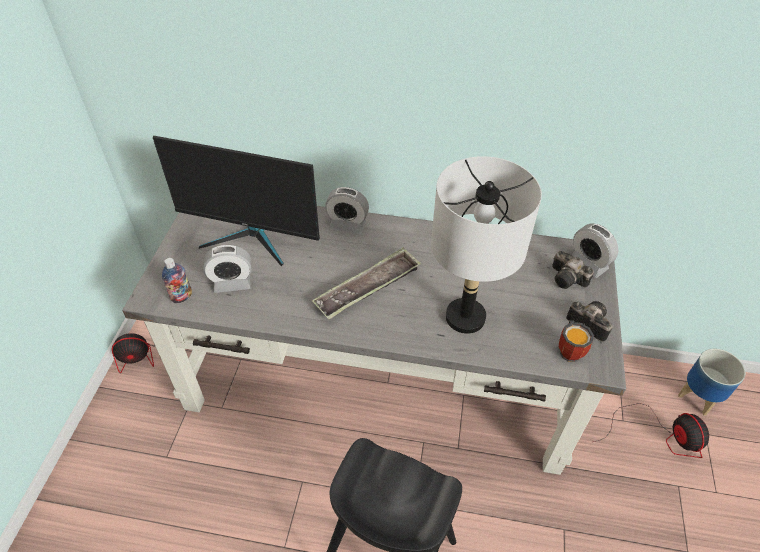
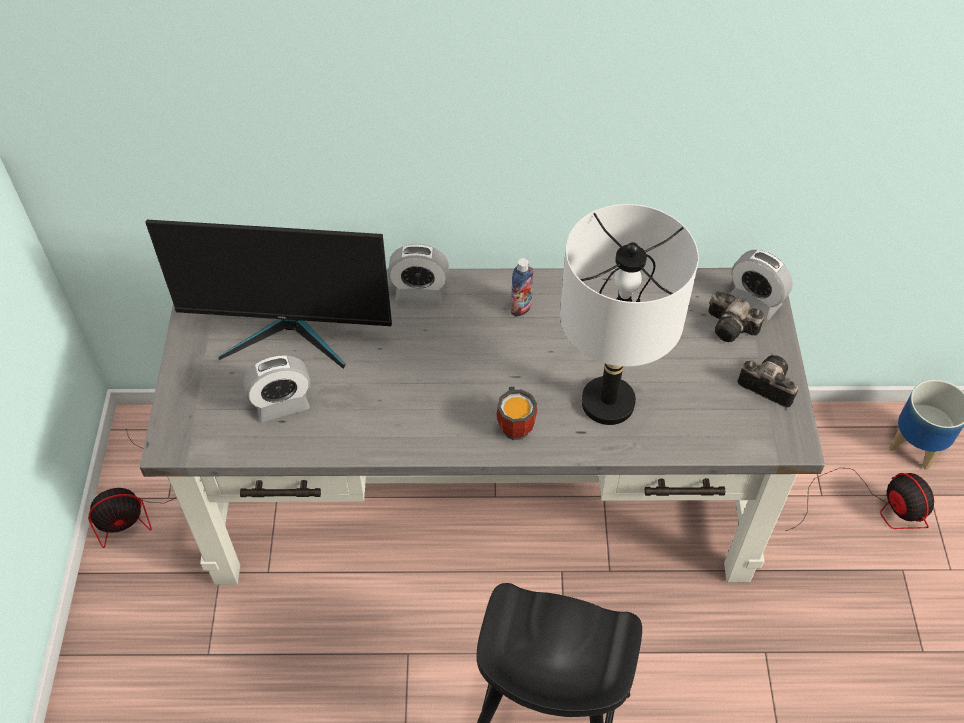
camera: 10 degrees left, 5 degrees up
(182, 297) = (218, 435): bottle -> bottle (521, 308)
(368, 288) = (470, 381): tray -> none
(571, 350) = (750, 425): mug -> mug (517, 424)

